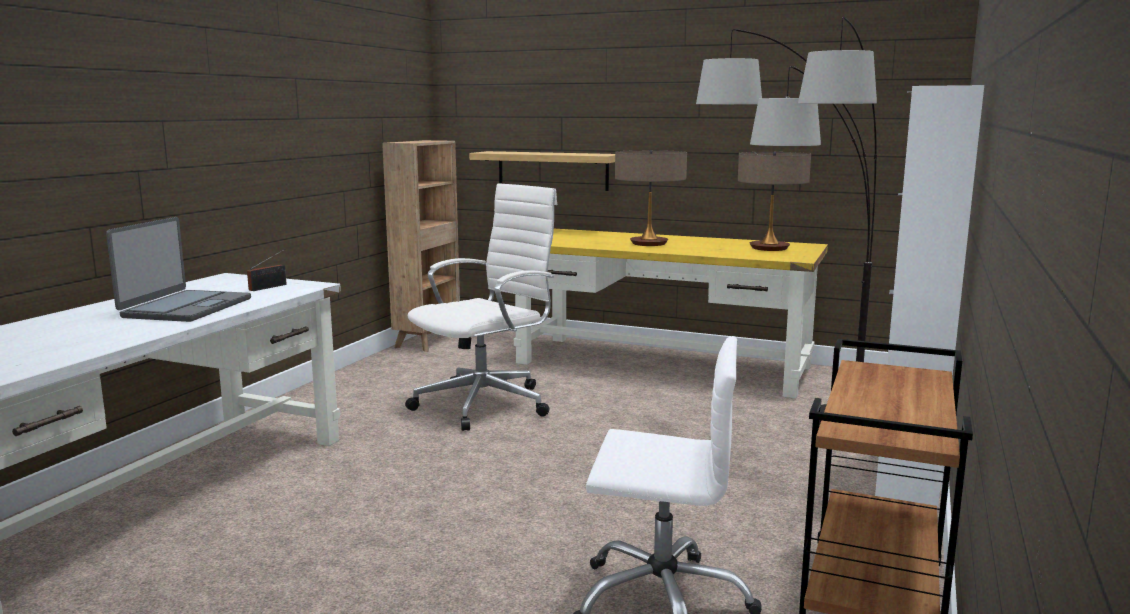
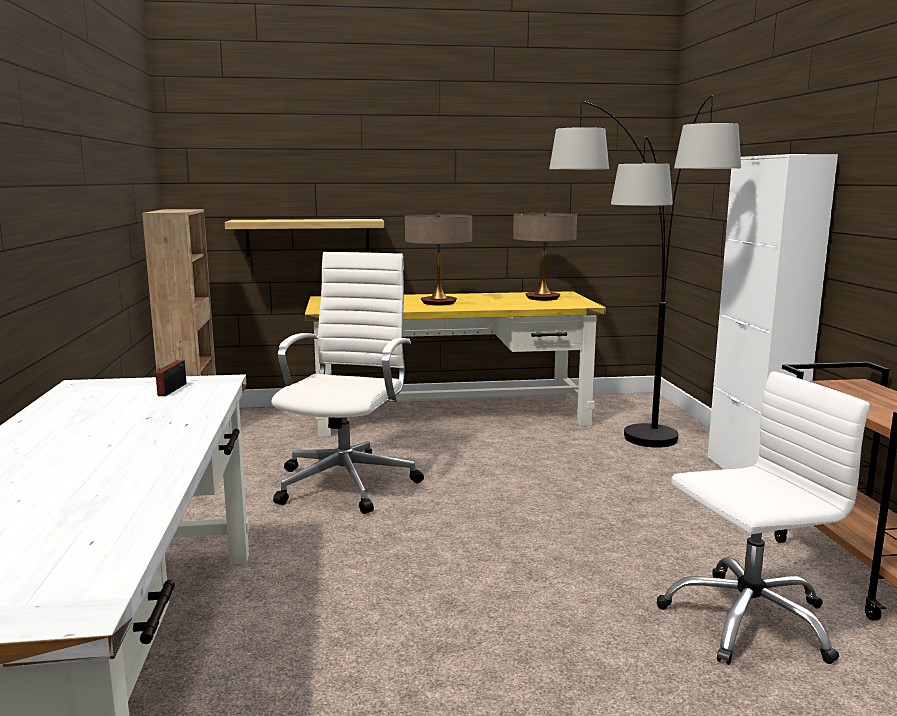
camera: 30 degrees left, 0 degrees up
(186, 308) = (133, 428): laptop -> none

